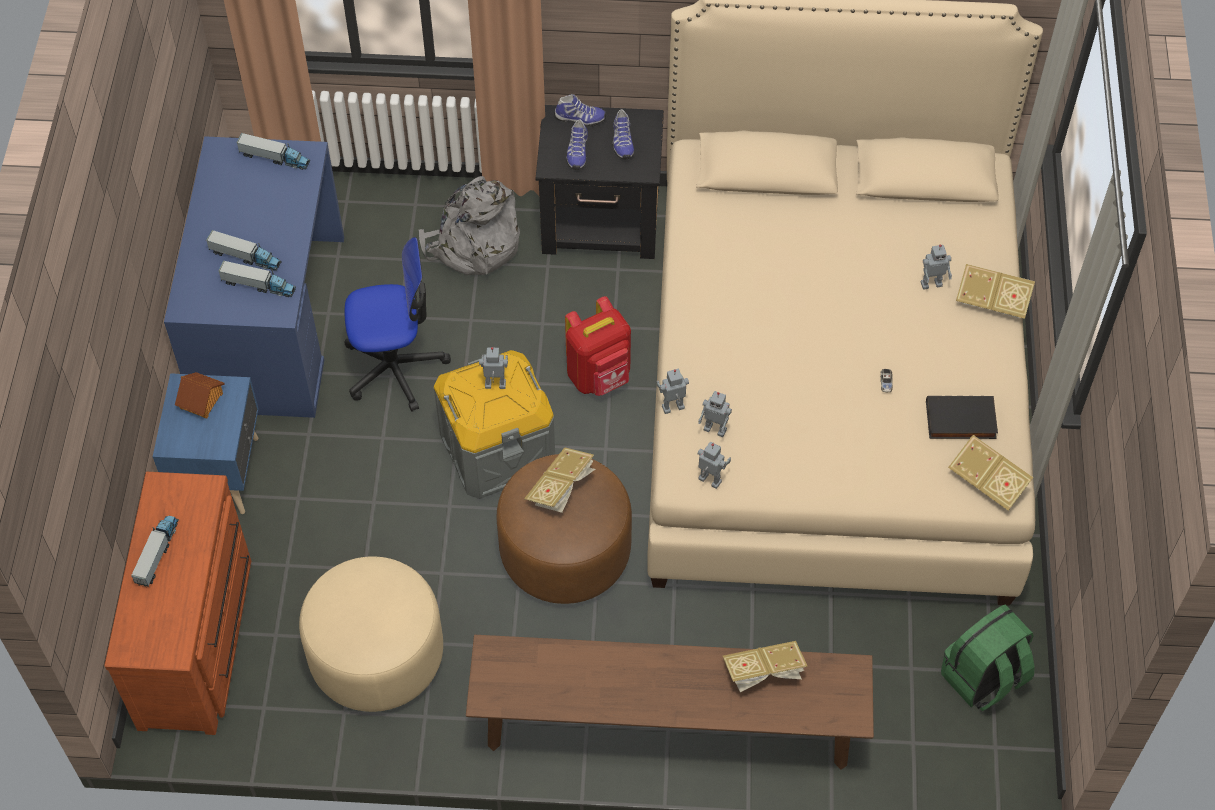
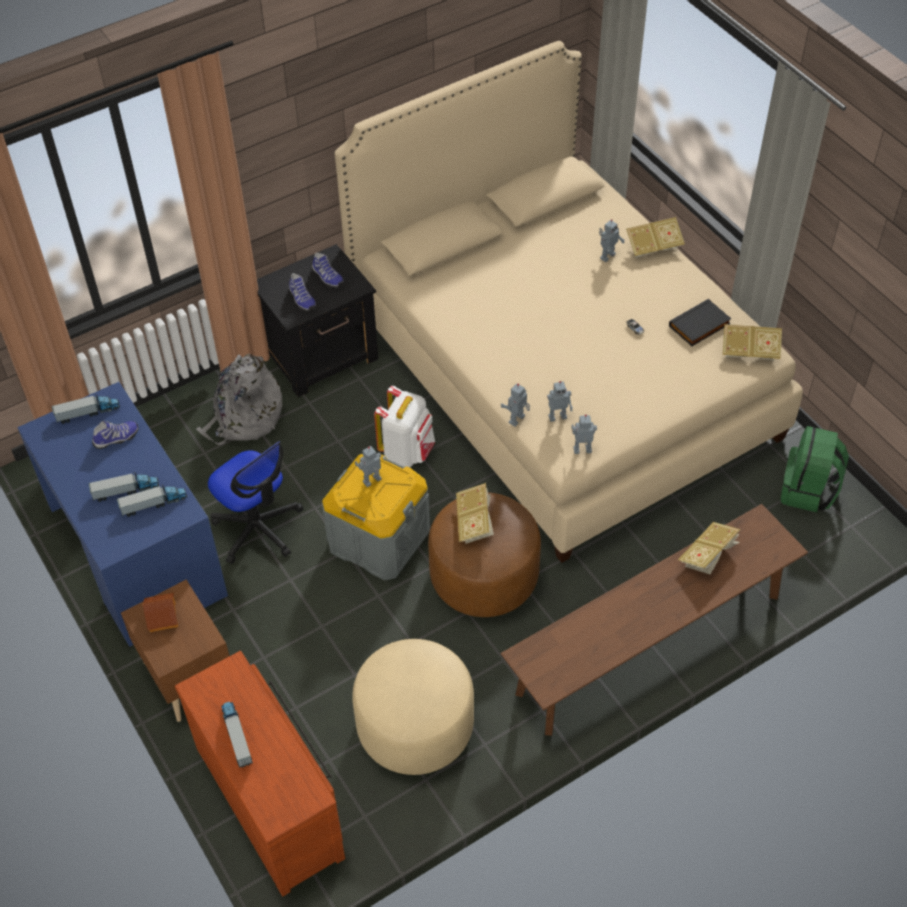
camera: 35 degrees left, 5 degrees down
(221, 472) = (189, 675): blue nightstand -> brown nightstand
(395, 367) = (258, 528): office chair -> office chair turned 90 degrees clockwise
(579, 119) = (284, 278): shoe -> shoe (116, 438)
(599, 376) = (407, 452): red backpack -> white backpack

